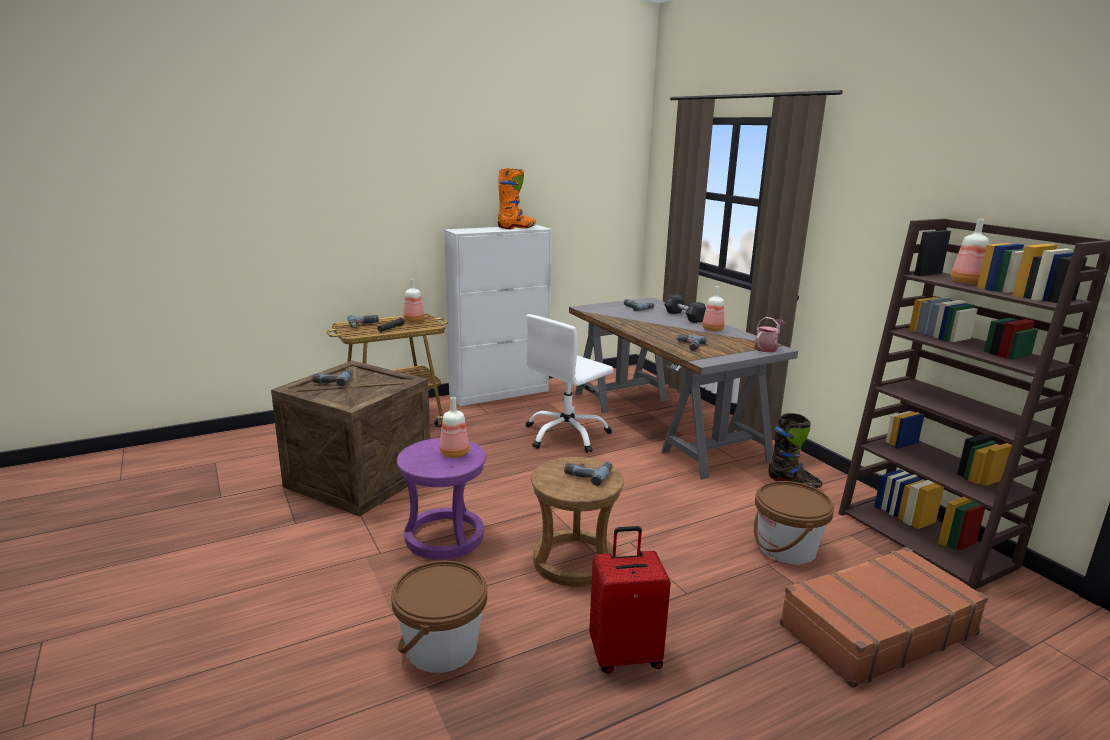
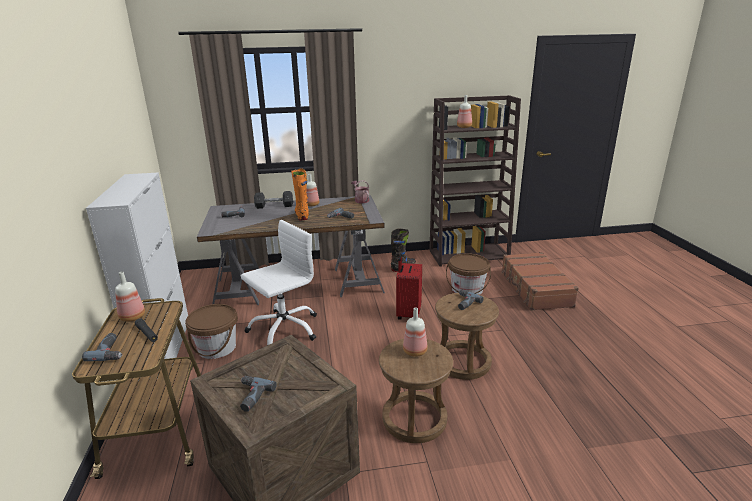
camera: 70 degrees left, 5 degrees up
(441, 647) = (548, 436): brown bucket -> brown bucket (217, 348)
(444, 537) = (414, 419): purple stool -> brown stool
(517, 228) = (131, 181): orange boot -> orange boot (302, 215)
(567, 435) = (284, 328): white office chair -> white office chair turned 105 degrees counterclockwise
(625, 655) = (554, 363): red suitcase -> red suitcase (408, 314)

